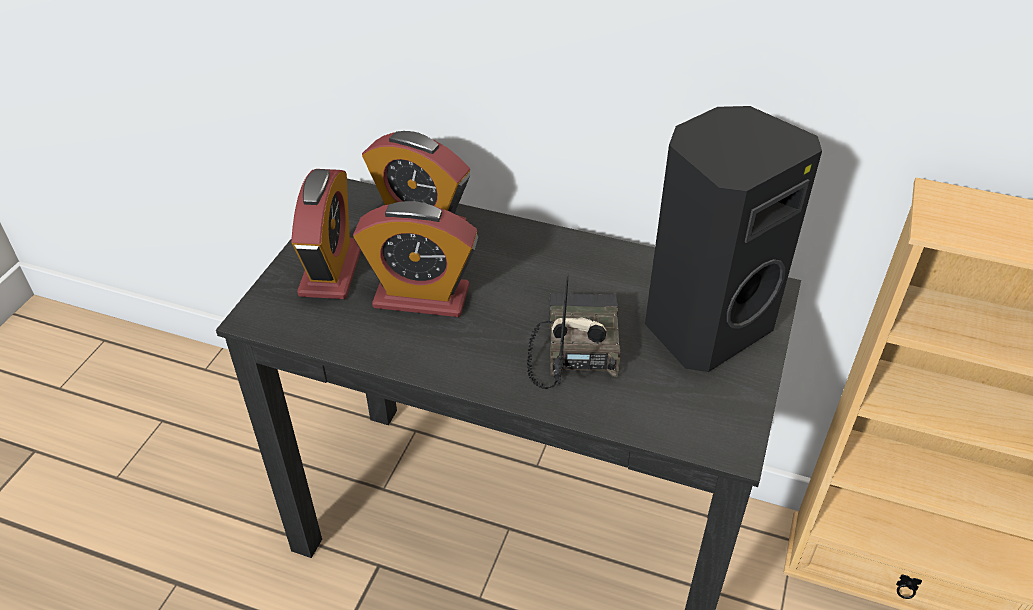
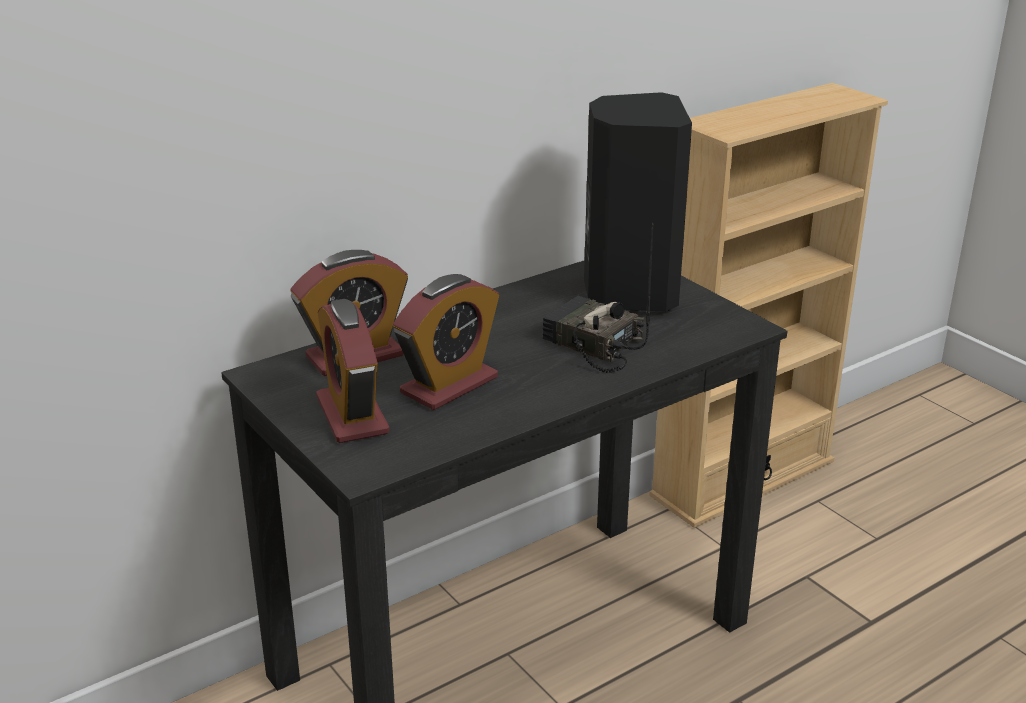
camera: 55 degrees left, 15 degrees down
(331, 270) = (352, 415): alarm clock -> alarm clock turned 150 degrees counterclockwise

